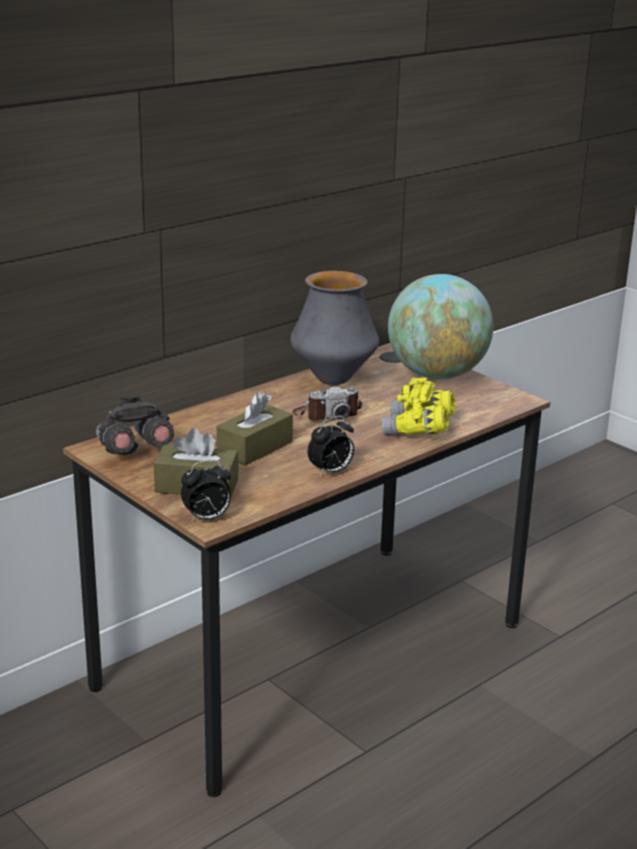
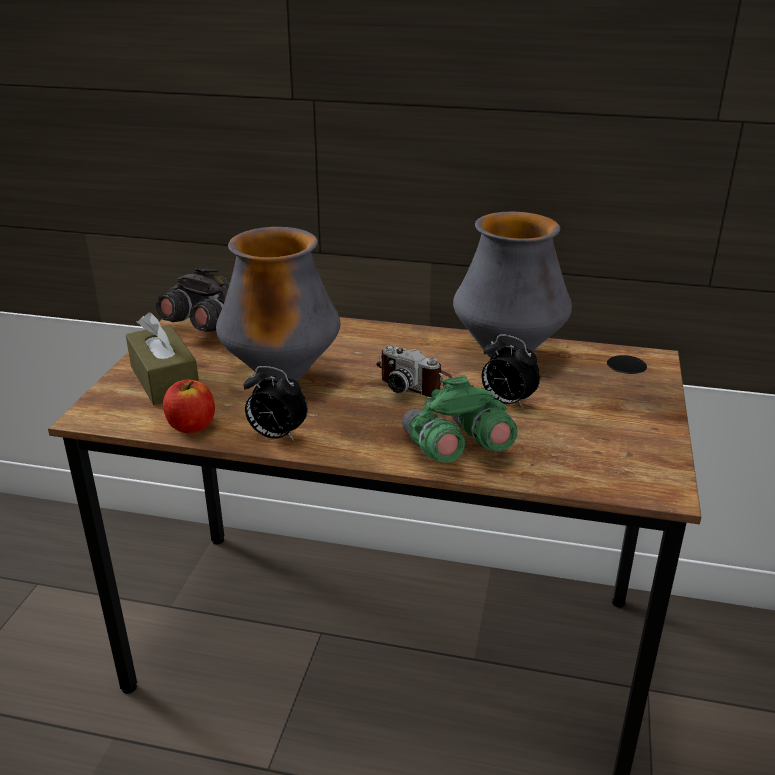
camera: 55 degrees right, 5 degrees up
(206, 519) = (98, 410): alarm clock -> alarm clock (506, 402)
(255, 448) = (282, 376): brown tissue box -> vase
(278, 493) = (191, 426): none -> apple
(418, 431) = (454, 450): yellow binoculars -> green binoculars
(437, 375) = (628, 406): globe -> none

